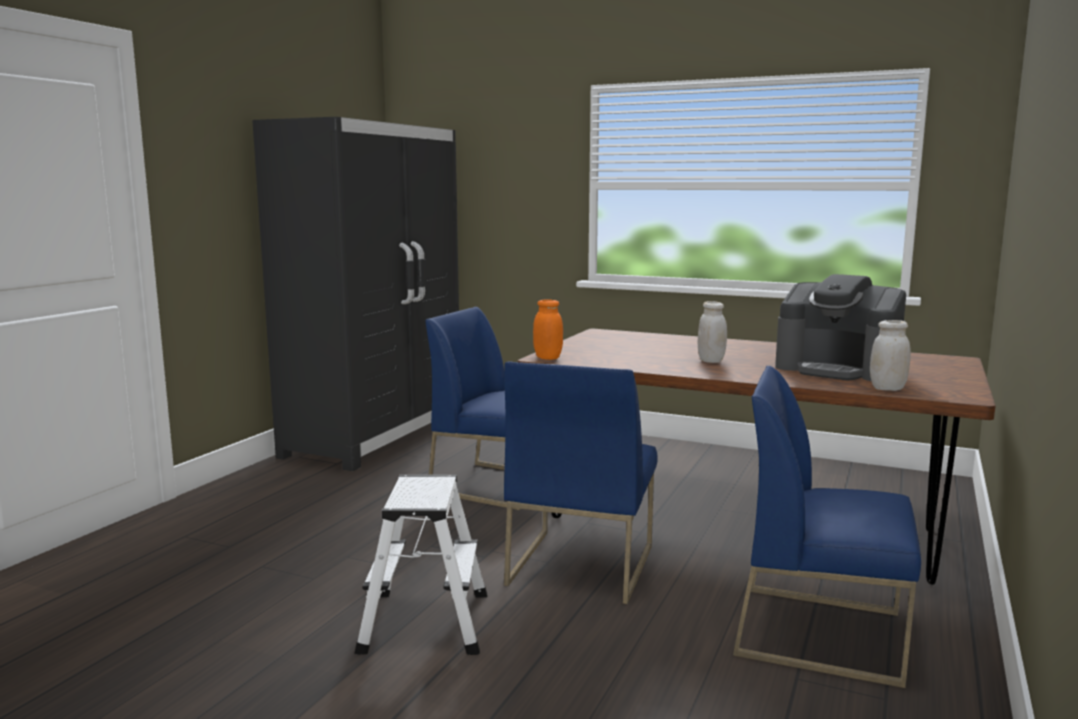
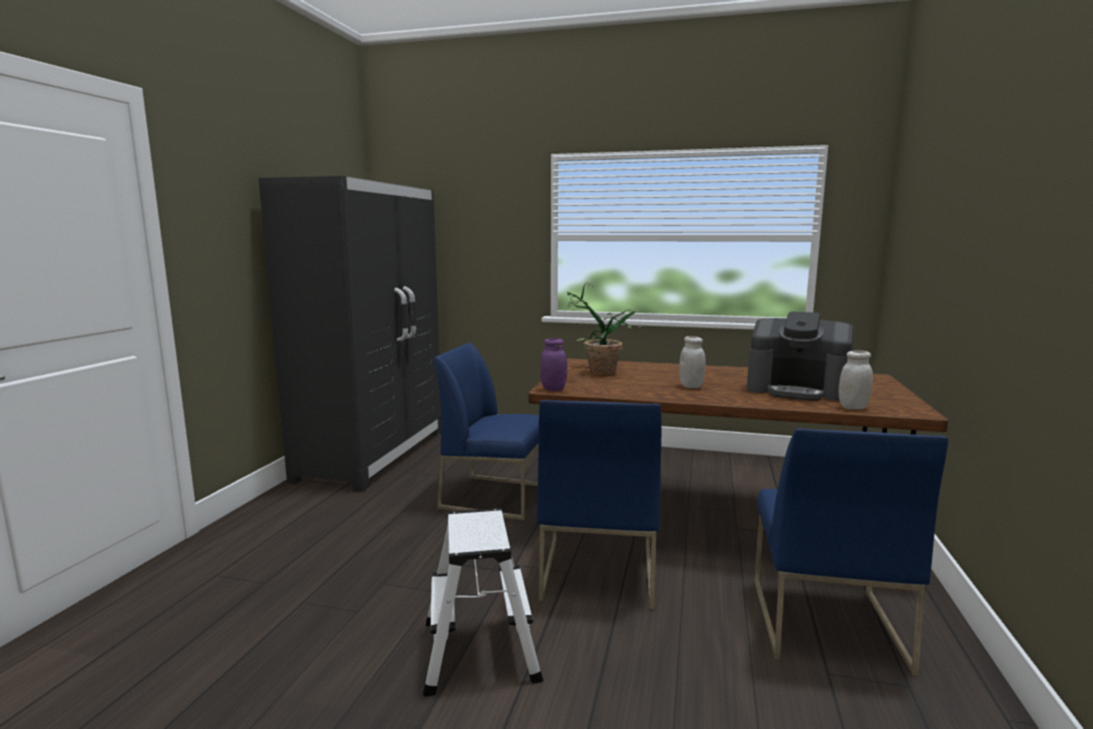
camera: 10 degrees left, 0 degrees up
(547, 358) = (553, 389): orange jar -> purple jar
(610, 343) = (595, 372): none -> potted plant
(821, 633) = (824, 622): blue chair -> blue chair turned 90 degrees counterclockwise

